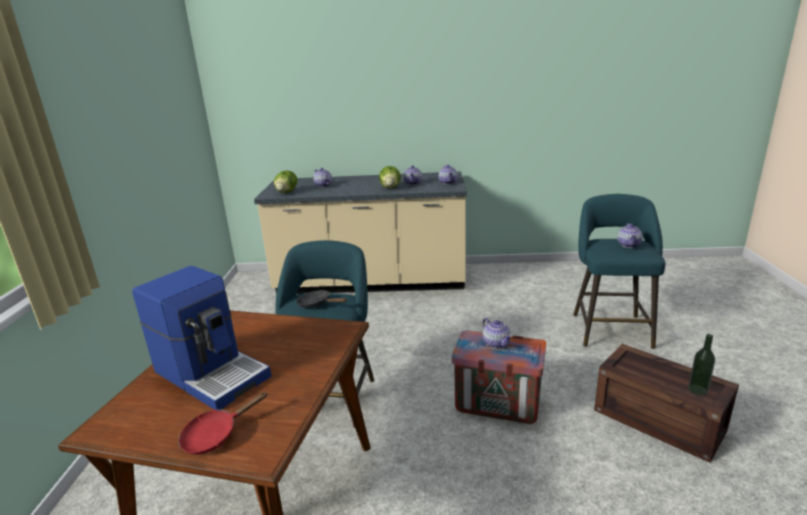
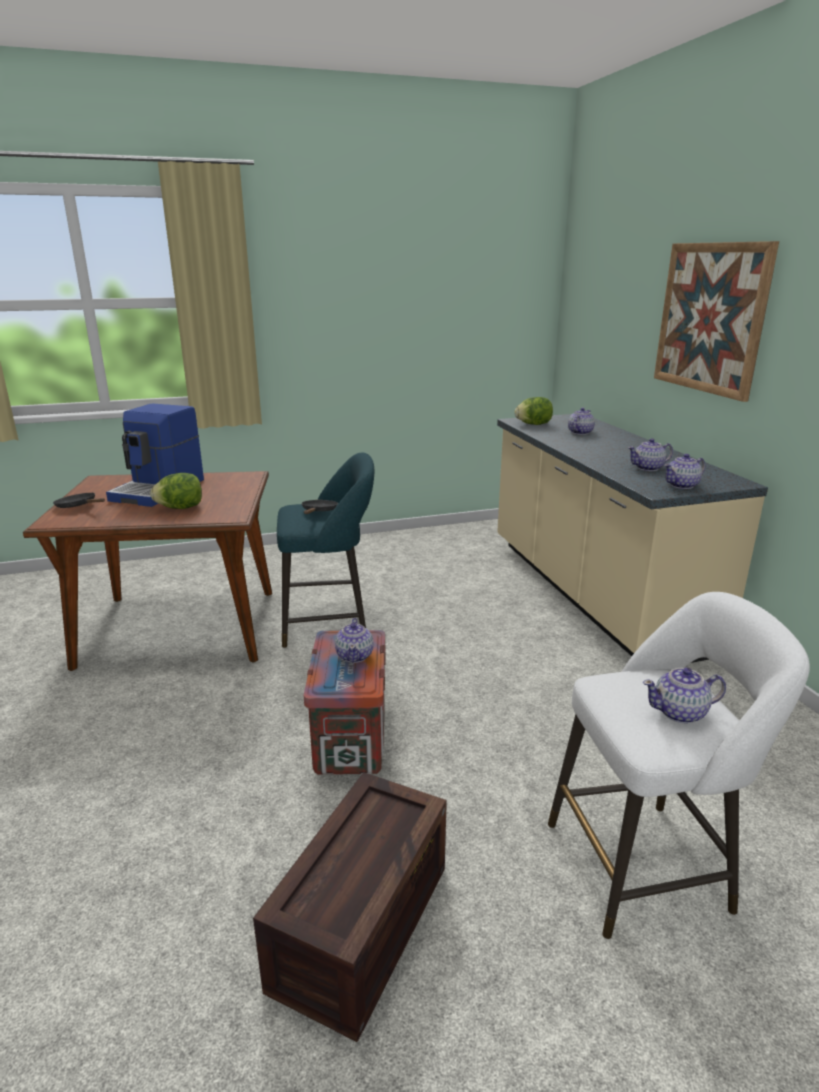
camera: 70 degrees right, 0 degrees up
(215, 435) = (79, 506): red frying pan -> black frying pan
(387, 92) = (710, 318): none -> picture
(390, 188) = (609, 460): lettuce -> lettuce (180, 508)
(496, 343) = (355, 655): teapot -> teapot turned 45 degrees counterclockwise
(610, 328) = (646, 865): turquoise stool -> white stool
(698, 390) = (329, 898): bottle -> none

